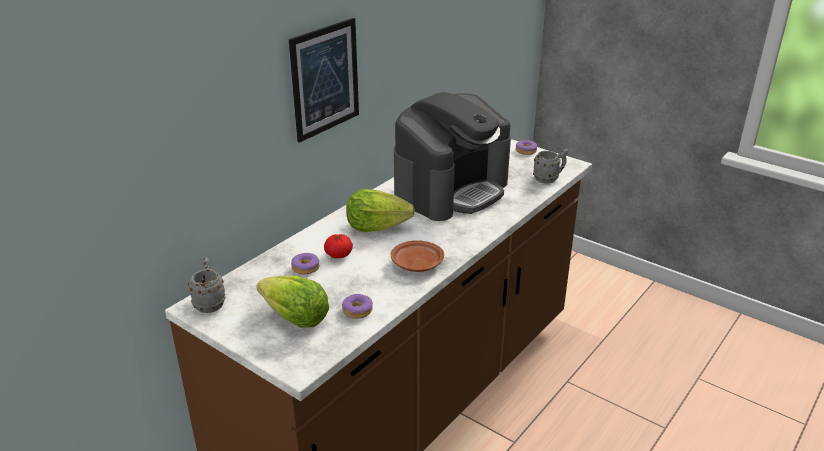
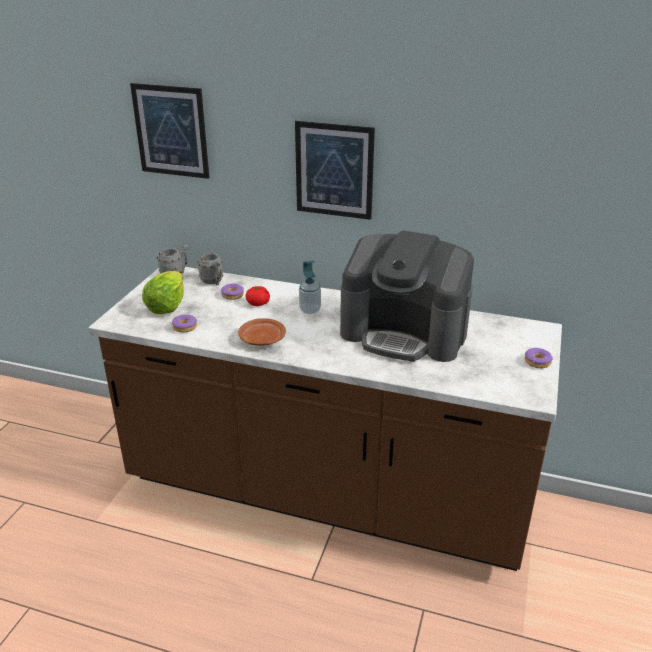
camera: 70 degrees right, 0 degrees up
(149, 117) = (171, 131): none -> picture
(376, 227) = (310, 310): lettuce -> soap dispenser
(549, 179) = (482, 387): grey mug -> grey mug (213, 282)

